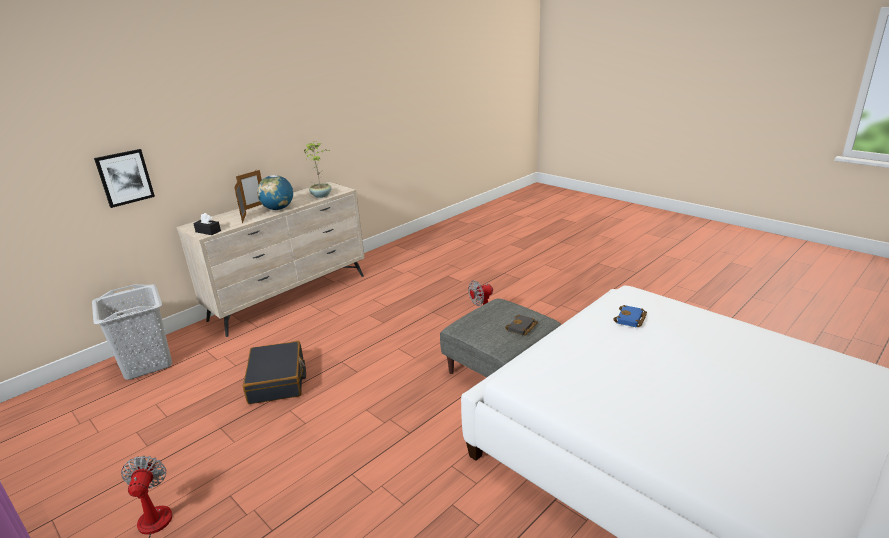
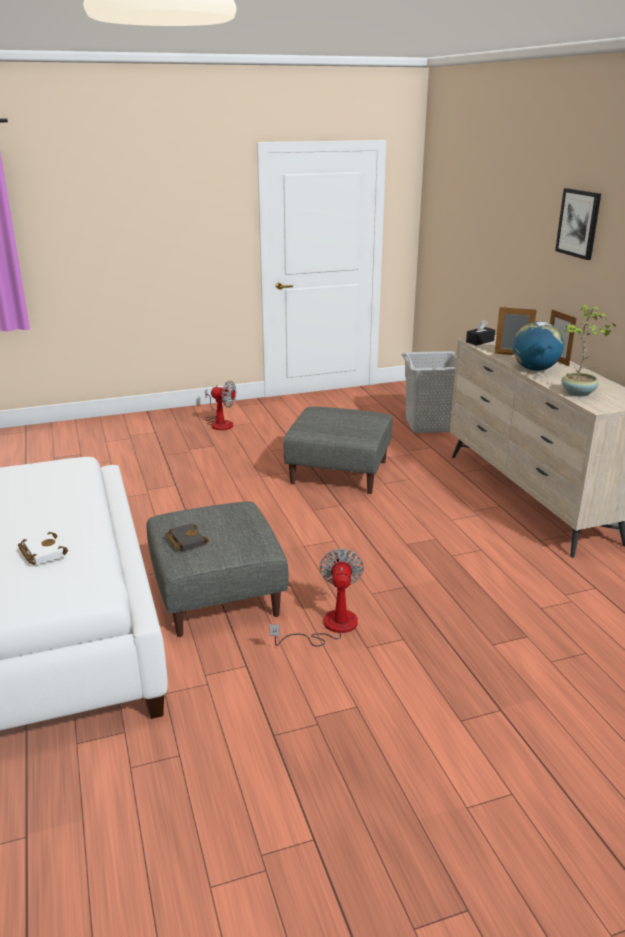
camera: 115 degrees right, 0 degrees up
(125, 177) = (504, 258): picture -> picture (579, 223)
(277, 381) = (339, 472): black suitcase -> grey ottoman
(631, 319) = (41, 552): blue book -> white book

